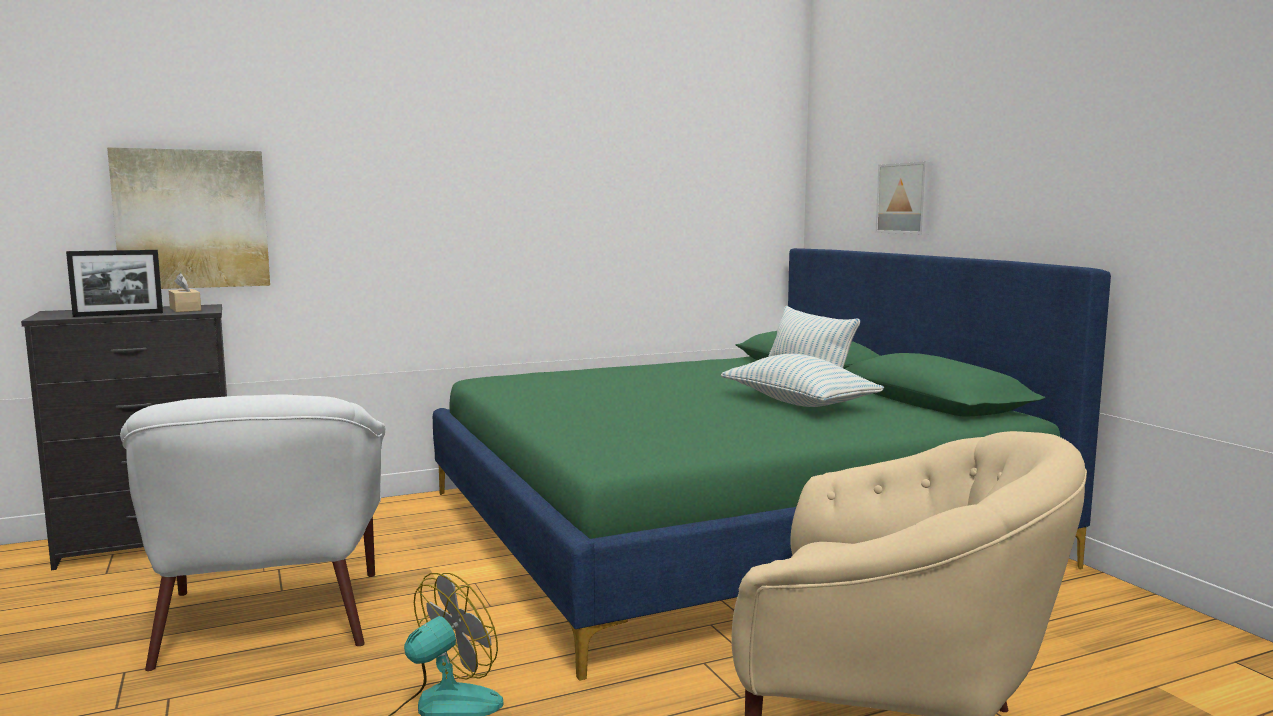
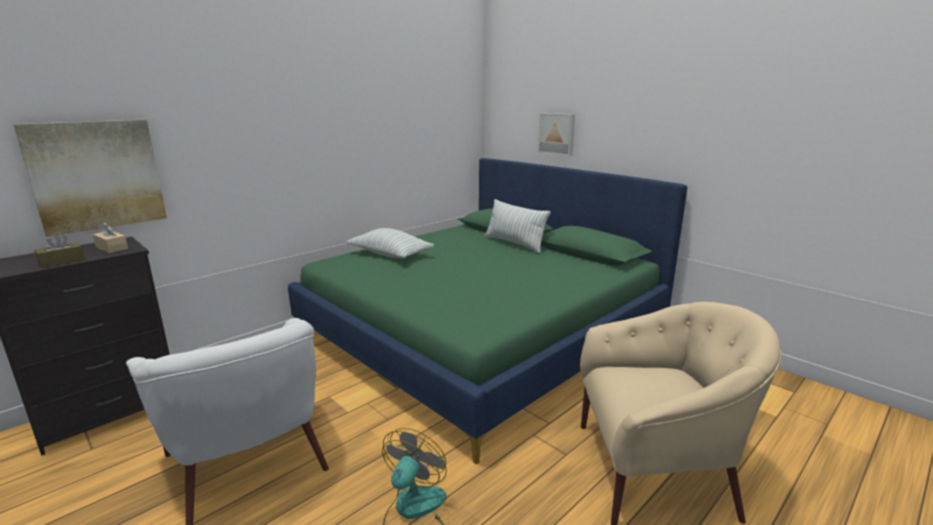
camera: 20 degrees left, 10 degrees up
(118, 314) = (62, 262): picture frame -> brown tissue box
(798, 403) = (528, 264): pillow -> pillow (390, 255)

